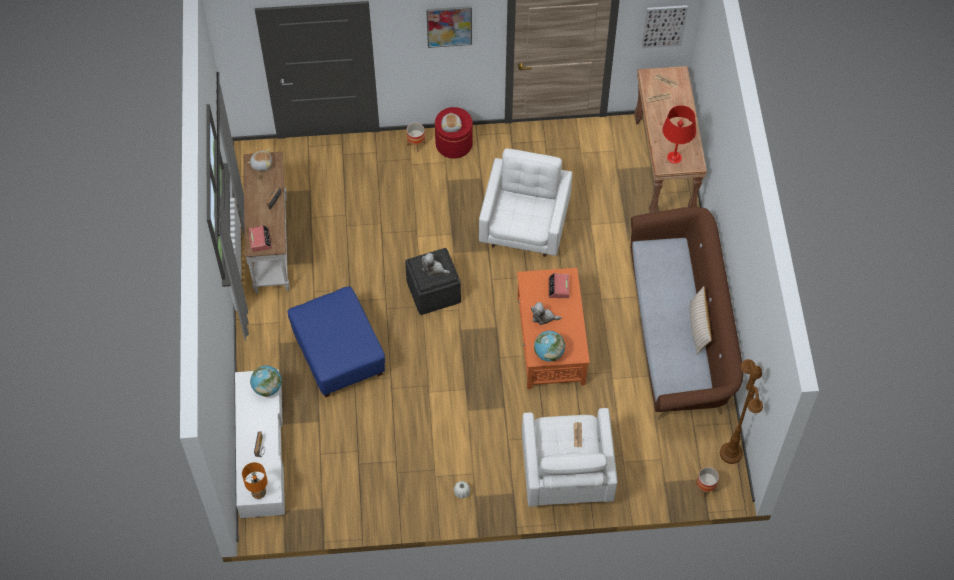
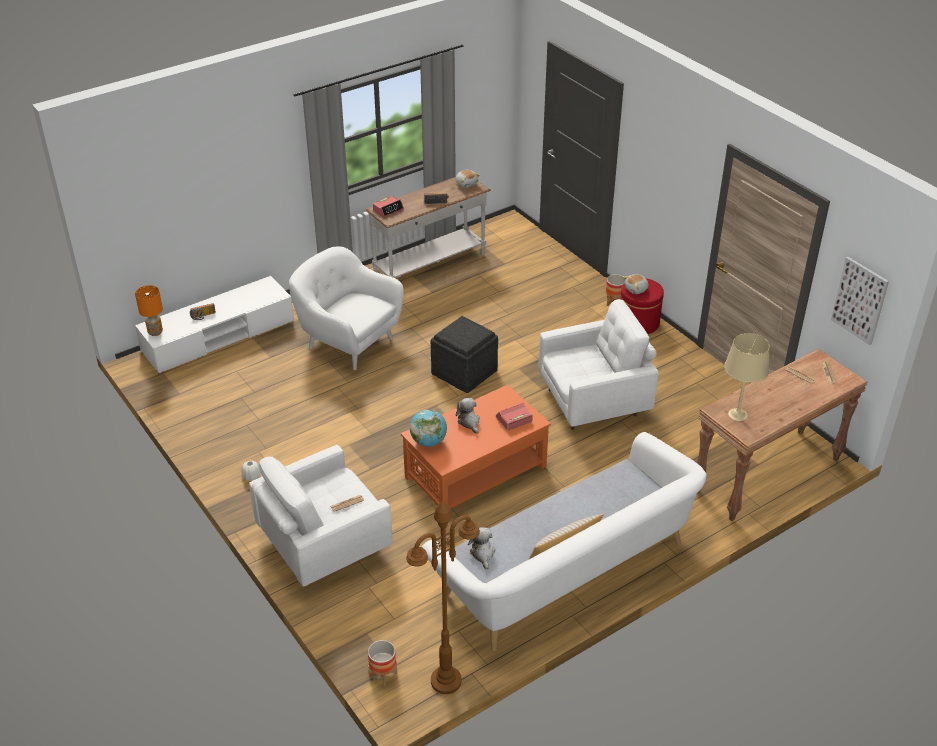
camera: 60 degrees right, 20 degrees down
(267, 388) = (267, 297): globe -> none
(338, 354) = (348, 342): blue ottoman -> white armchair
(434, 269) = (463, 333): plush toy -> plush toy (482, 553)
(449, 26) = (675, 162): picture -> none
(674, 157) = (738, 414): red table lamp -> beige table lamp
(679, 335) = (568, 571): brown sofa -> white sofa

